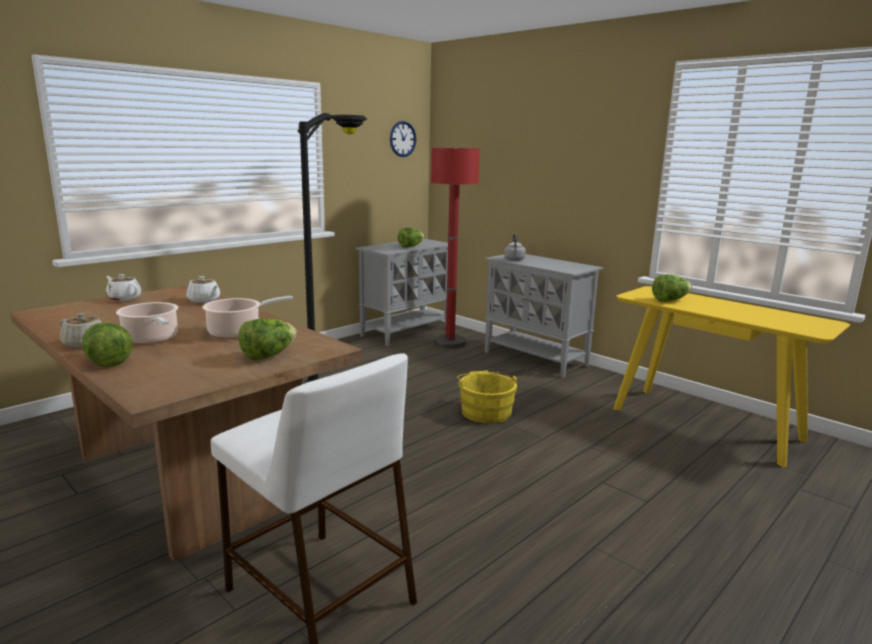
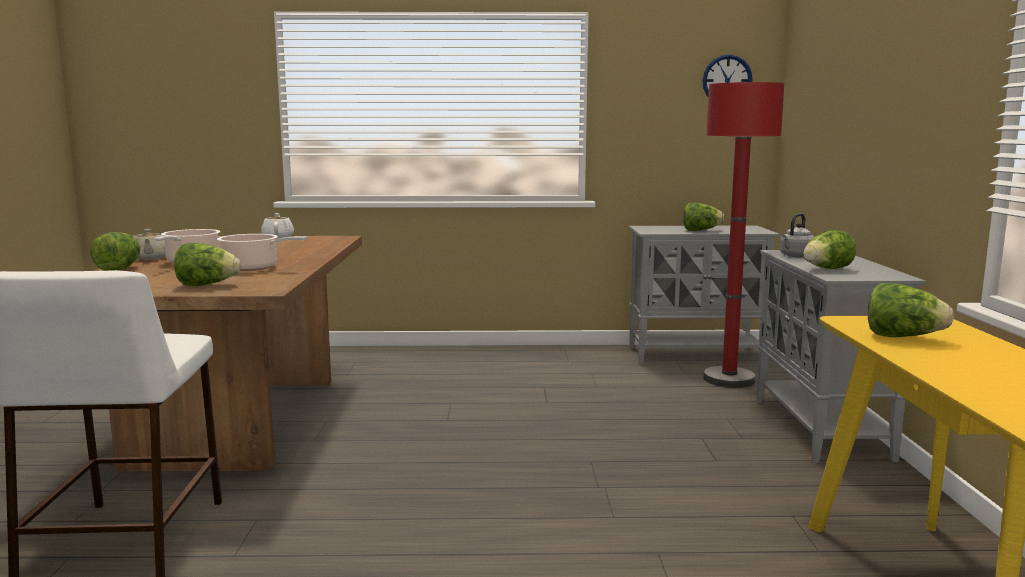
camera: 45 degrees right, 5 degrees down
(204, 301) = (319, 246): white teapot -> none
(343, 368) = (542, 373): black floor lamp -> none
(485, 411) = (607, 462): yellow bucket -> none
(552, 266) = (826, 269): none -> lettuce

